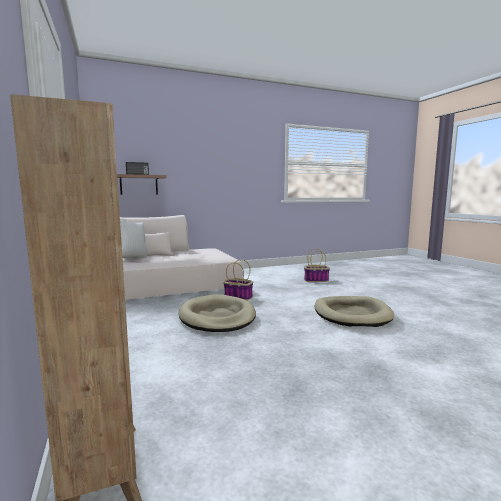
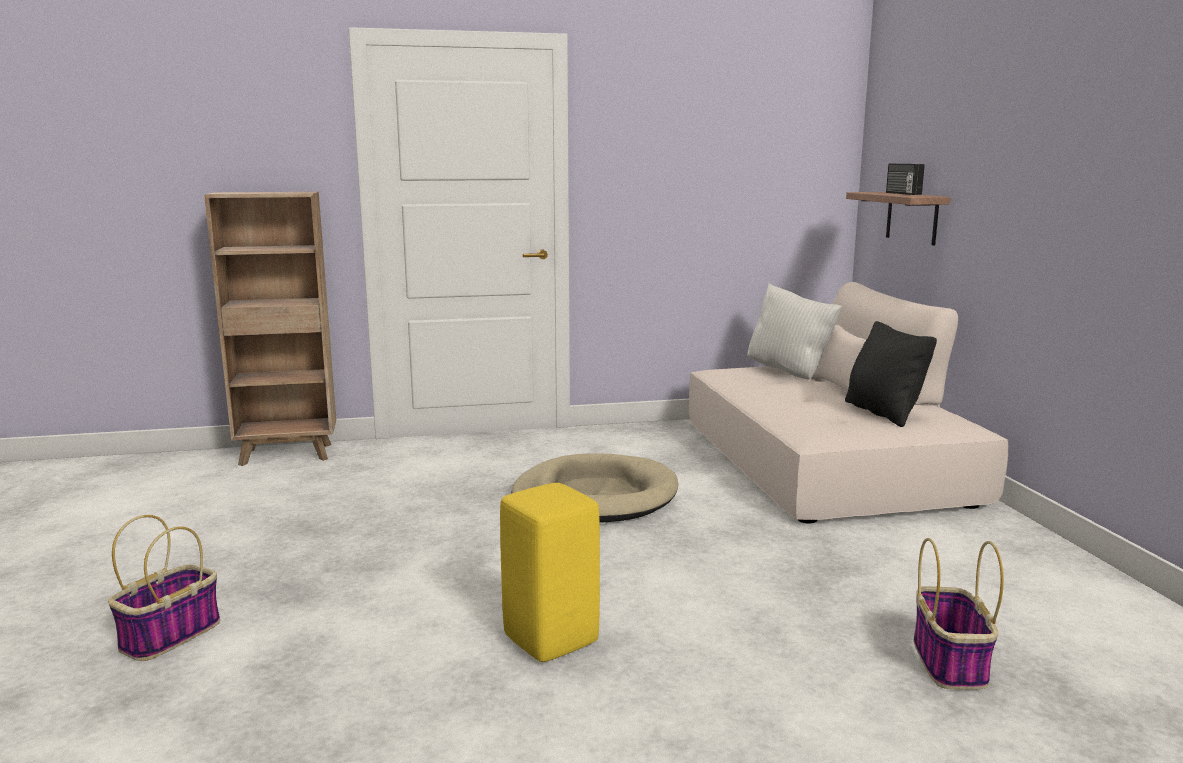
camera: 100 degrees right, 5 degrees up
(199, 252) = (883, 413): none -> black pillow
(237, 297) = (723, 519): basket -> basket (171, 635)
(352, 314) = (553, 640): beige dog bed -> yellow stool

